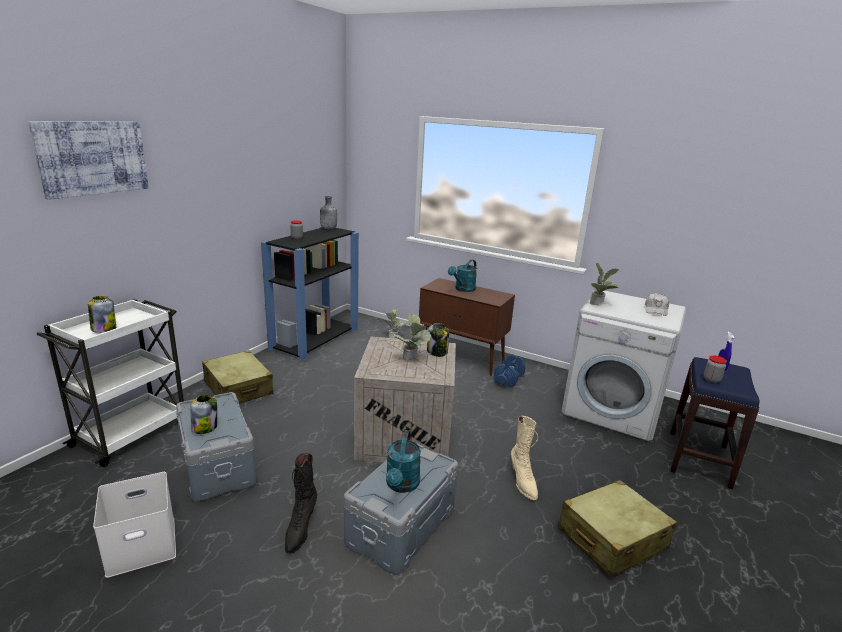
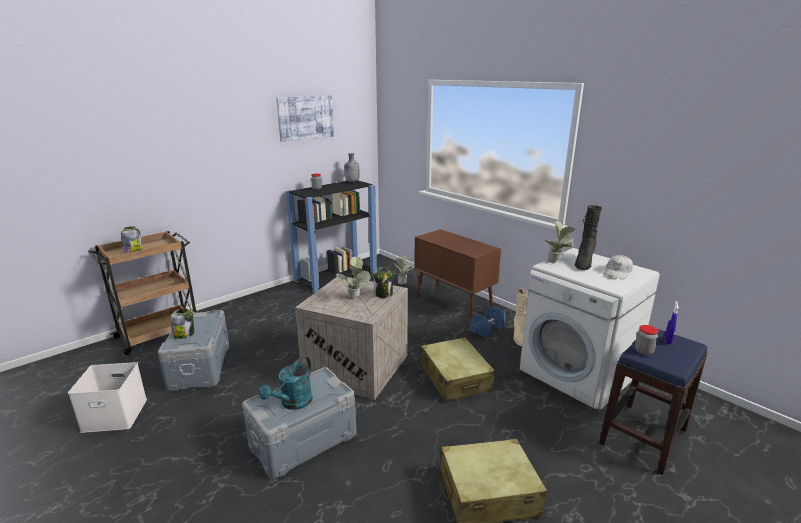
camera: 20 degrees right, 0 degrees up
(93, 158) = (133, 123): picture -> picture (305, 117)
(132, 433) = (159, 333): white cart -> brown cart
(238, 388) = (252, 310): beige suitcase -> beige suitcase (455, 378)
(300, 529) = (225, 426): black boot -> black boot (583, 263)
(463, 289) = (453, 241): turquoise watering can -> none
(522, 482) = (435, 424): beige boot -> beige boot (519, 336)

